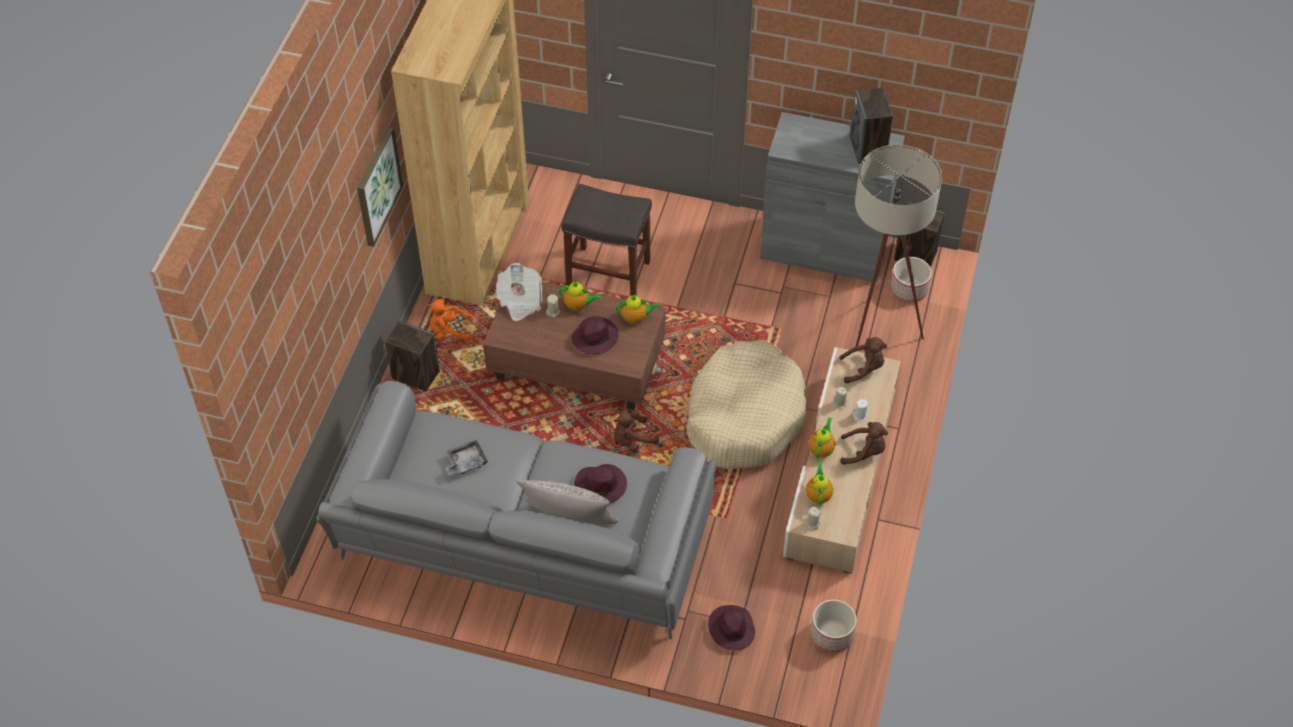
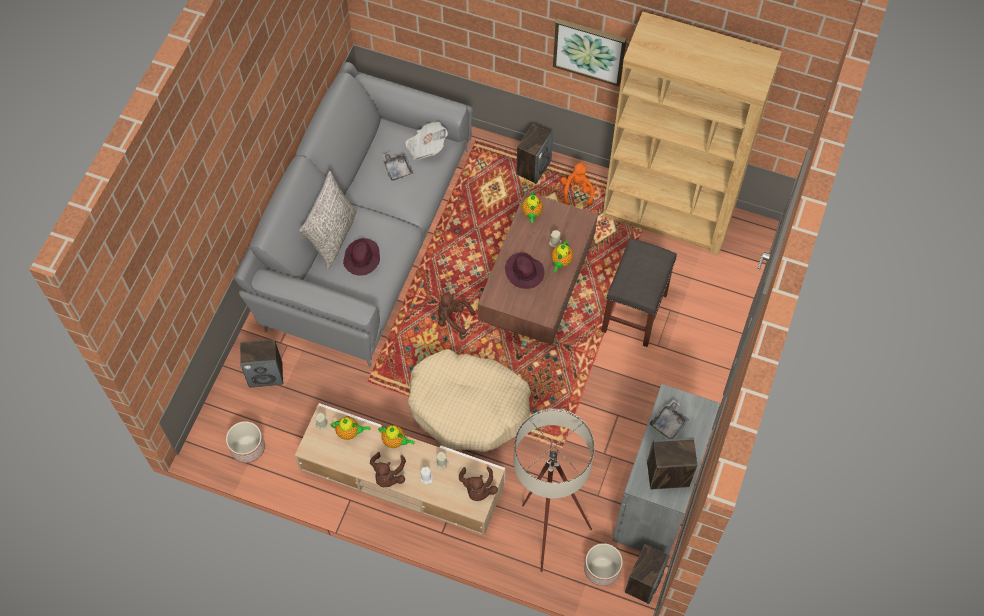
camera: 95 degrees right, 10 degrees up
(520, 301) = (568, 219): newspaper -> newspaper (426, 147)
(632, 440) = (452, 318): brown plush toy -> brown plush toy turned 45 degrees counterclockwise
(636, 318) = (543, 304): teapot -> teapot (532, 213)
(731, 628) = (266, 374): purple hat -> speaker
(811, 148) = (669, 423): none -> grey tray

